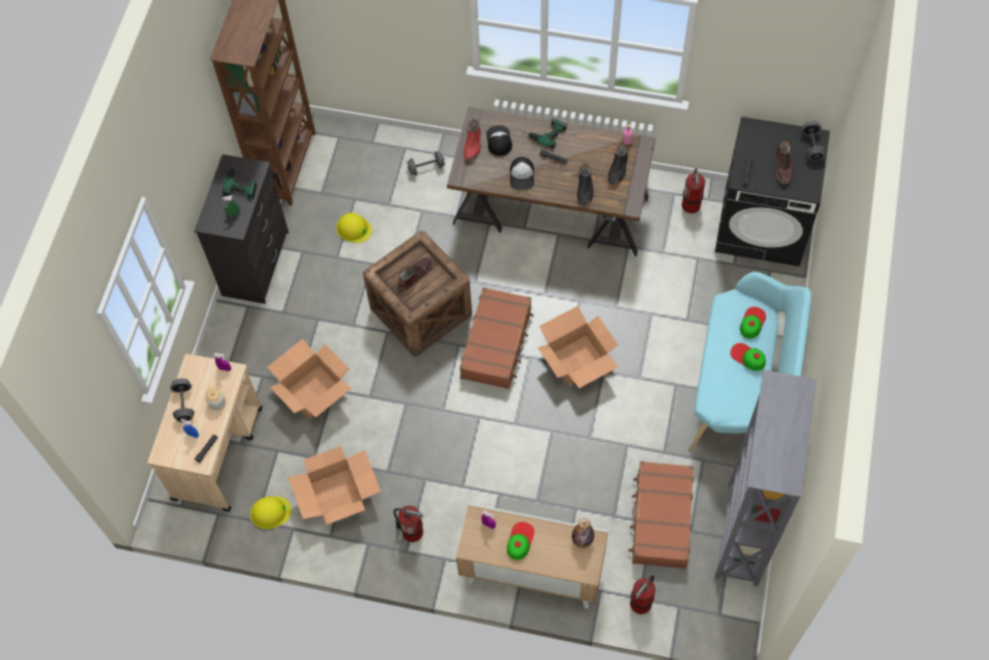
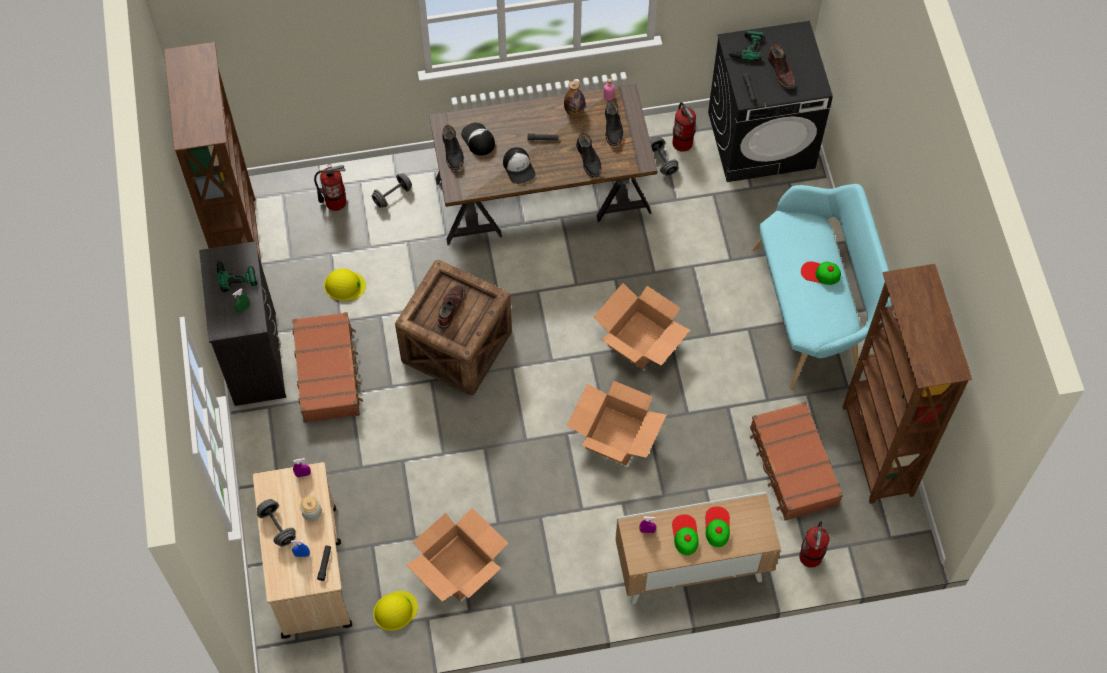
camera: 25 degrees left, 0 degrees up
(313, 391) = (382, 470): cardboard box -> cardboard box (615, 436)
(412, 531) = (552, 573): fire extinguisher -> fire extinguisher (335, 201)
(473, 145) = (453, 152): red boot -> black boot
(497, 343) = (550, 351): brown suitcase -> brown suitcase (328, 372)
(544, 132) = (520, 115): power drill -> power drill (741, 47)
(582, 540) = (746, 511): bottle -> bottle (574, 111)
(741, 534) = (876, 452): grey bookcase -> brown bookcase
(752, 322) = (809, 237): cap -> cap (717, 526)
(811, 146) = (799, 41): grey dumbbell -> grey dumbbell (662, 161)

